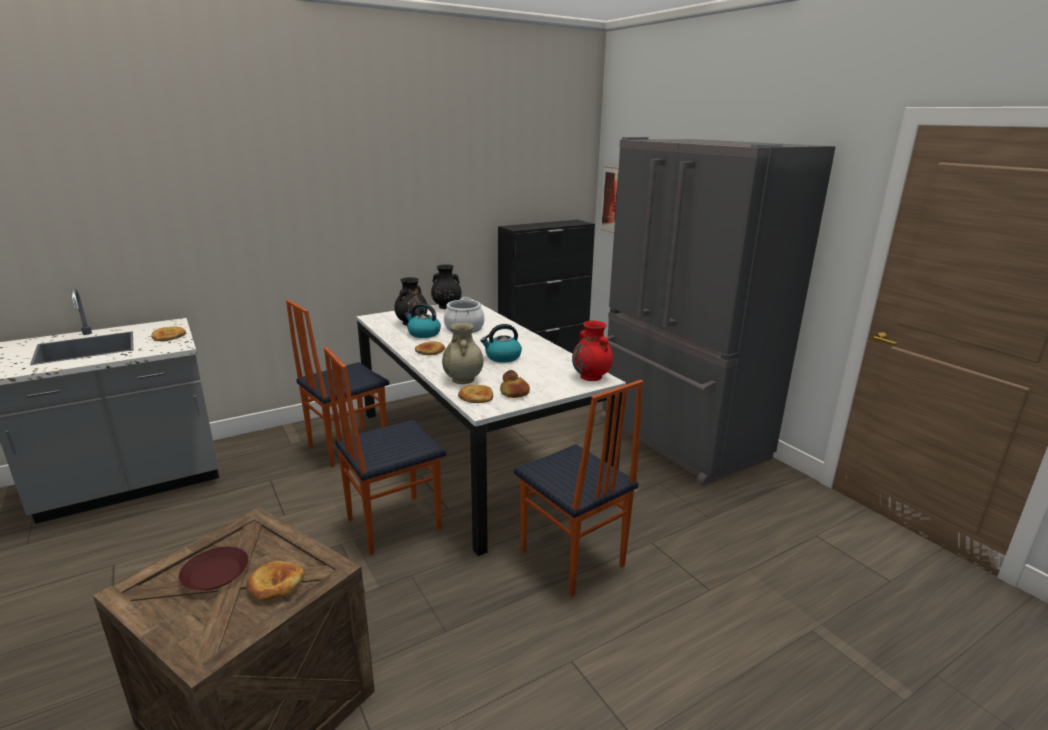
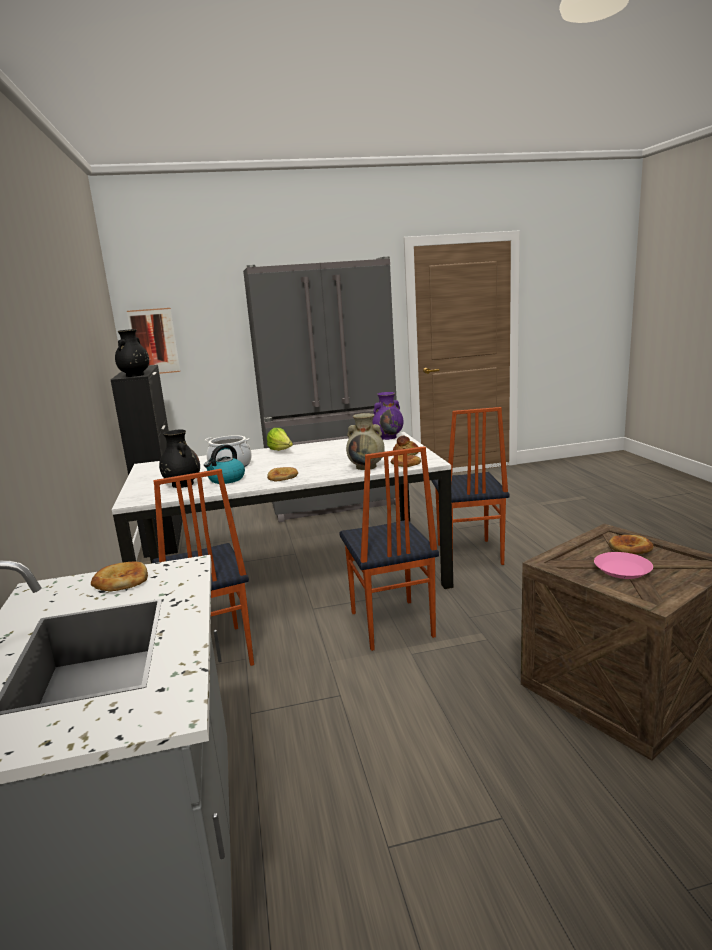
camera: 70 degrees left, 5 degrees down
(216, 573) = (621, 570): brown plate -> pink plate
(446, 307) = (146, 472): black vase -> black vase (134, 375)
(502, 357) = (325, 456): kettle -> none
(518, 338) = (281, 451): none -> lettuce
(571, 560) = (468, 554): chair -> chair turned 105 degrees clockwise
(591, 377) = (388, 437): red vase -> purple vase

